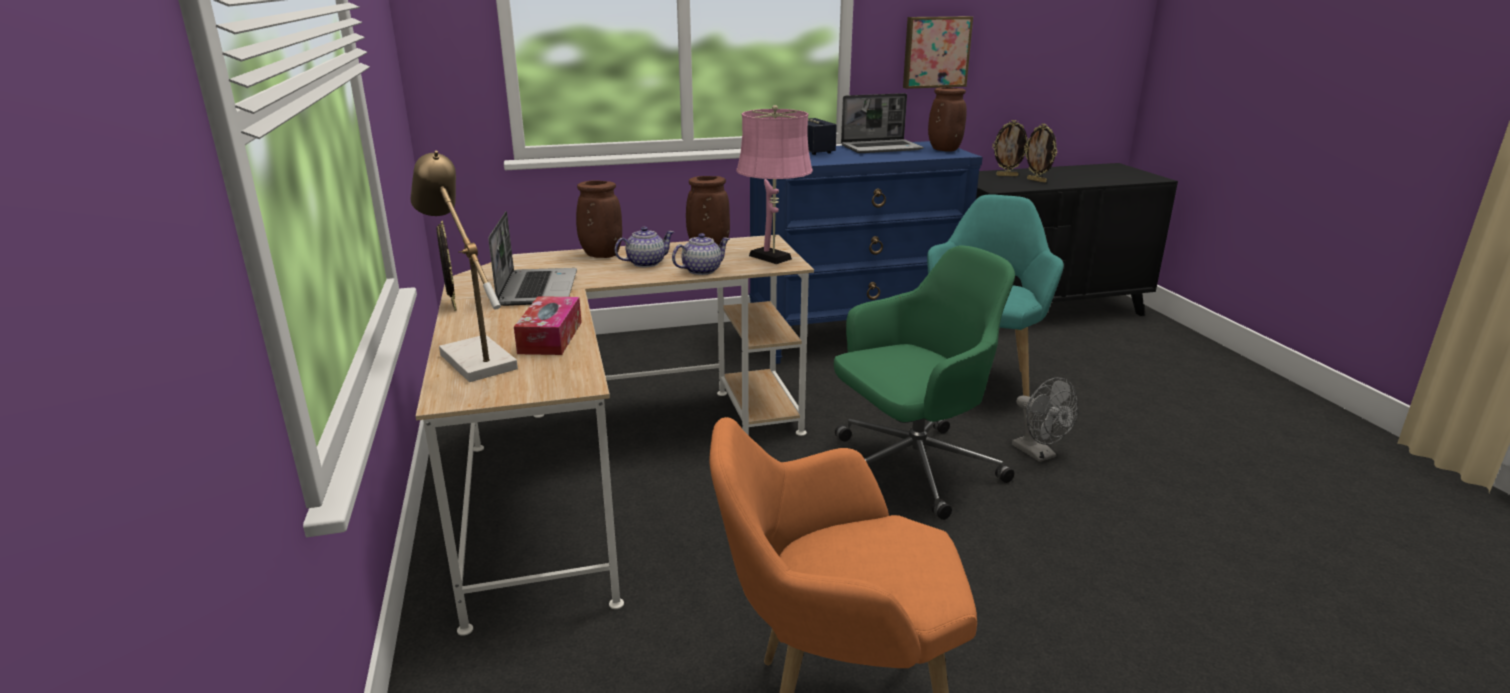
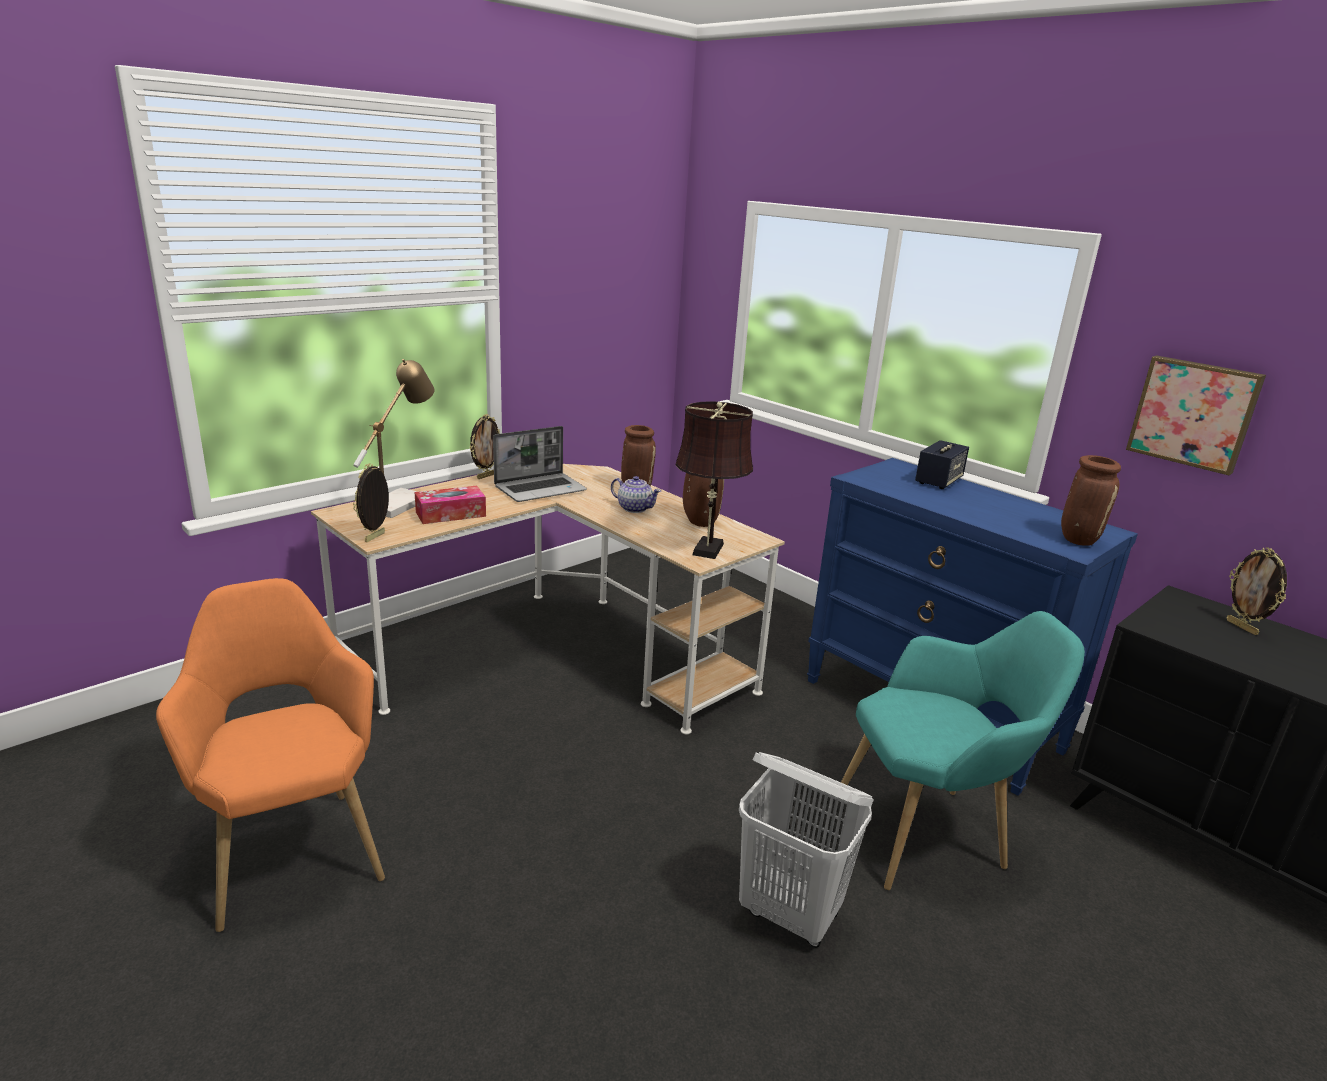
camera: 60 degrees right, 0 degrees up
(702, 270) = (640, 530): teapot -> none
(773, 258) = (707, 551): pink table lamp -> brown table lamp
(882, 148) = (1019, 508): laptop -> none
(911, 468) = (677, 816): green office chair -> none
(1037, 180) = (1260, 652): picture frame -> picture frame (376, 537)
(1039, 454) = (790, 914): grey fan -> white laundry basket

